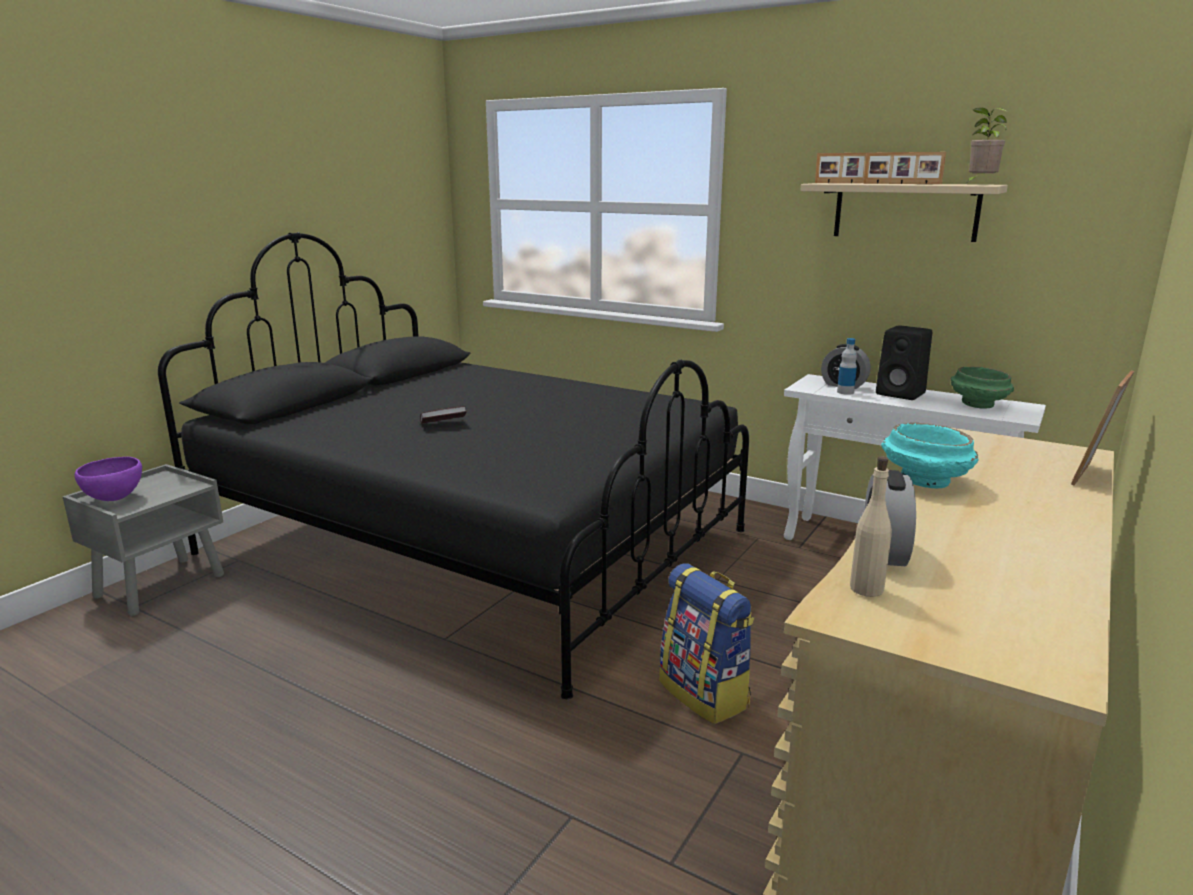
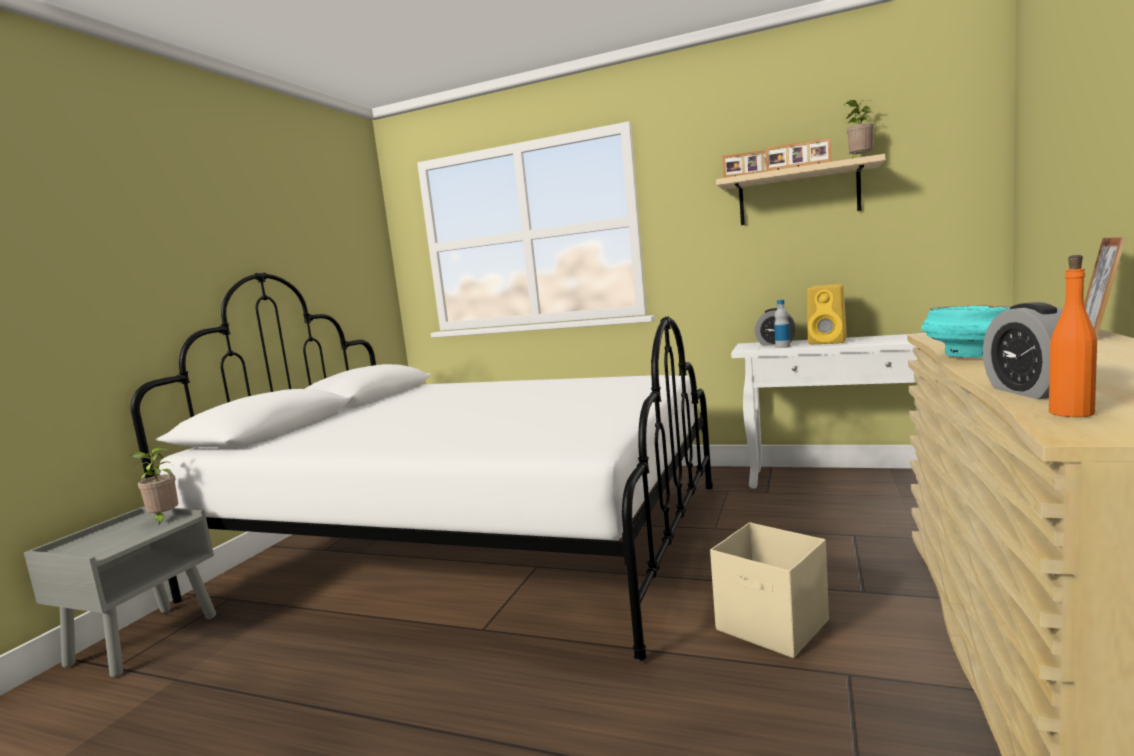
camera: 10 degrees left, 10 degrees down
(115, 499) = (89, 545): purple bowl -> none
(181, 483) = (164, 520): none -> potted plant
(443, 424) = (439, 419): book -> none
(475, 542) = (472, 539): black bed -> white bed
(705, 694) = (773, 626): backpack -> beige storage box
(867, 589) = (1071, 413): beige bottle -> orange bottle
(902, 394) = (829, 341): black speaker -> yellow speaker
(978, 404) = (896, 338): green bowl -> none

